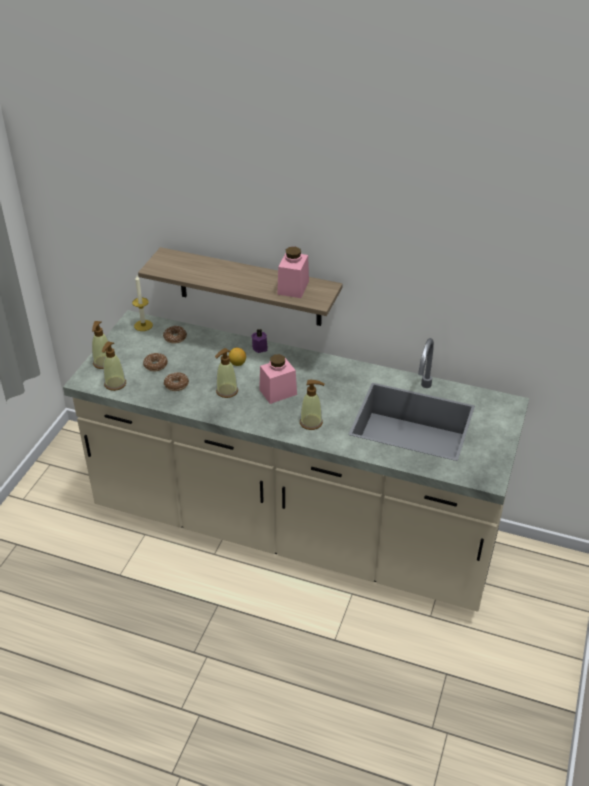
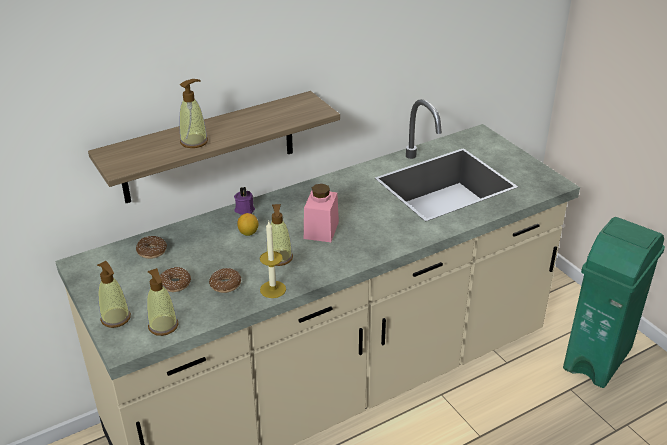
camera: 50 degrees left, 5 degrees down
(143, 325) = (99, 262): candle -> candle (273, 289)
(293, 287) = (280, 113): pink jar -> none
(311, 422) = (386, 232): soap dispenser -> soap dispenser (194, 141)
(505, 676) = (598, 358): none -> green trash can

